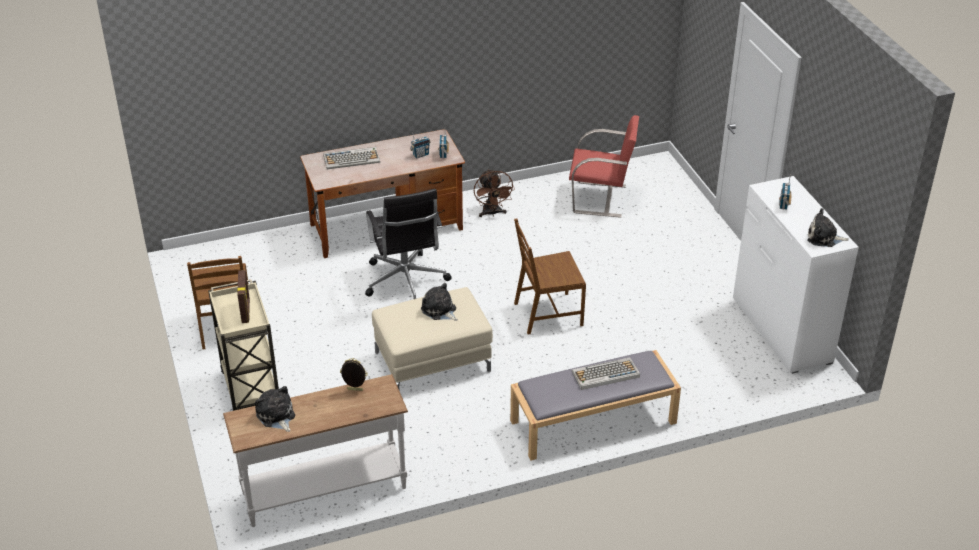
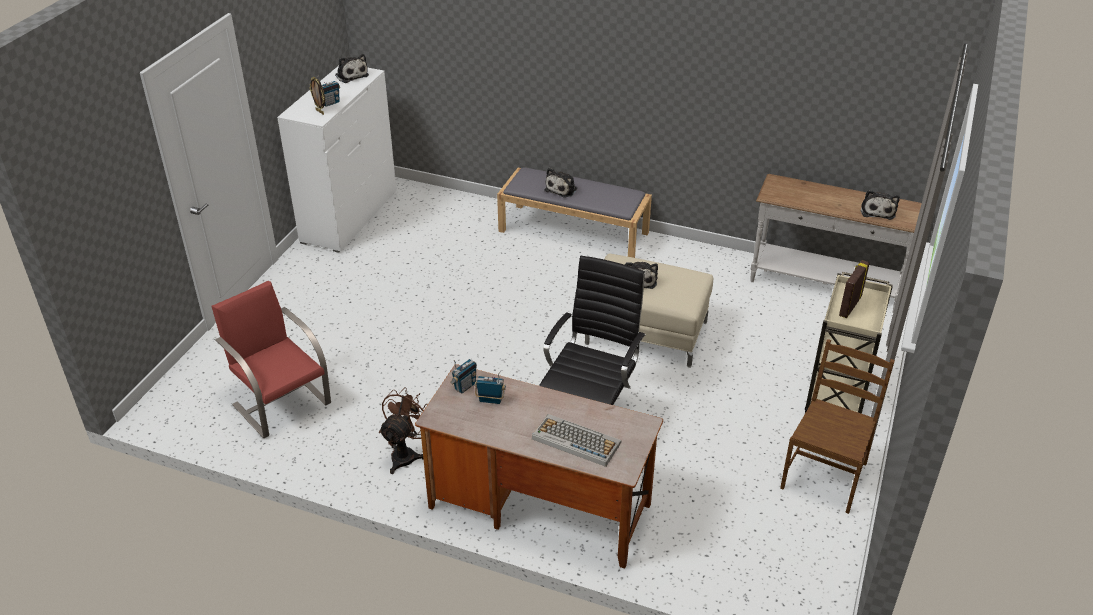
camera: 140 degrees left, 0 degrees up
(354, 390) = (798, 200): picture frame -> picture frame (320, 112)
(547, 314) = (500, 320): brown chair -> none
(605, 374) = (562, 189): keyboard -> plush toy

